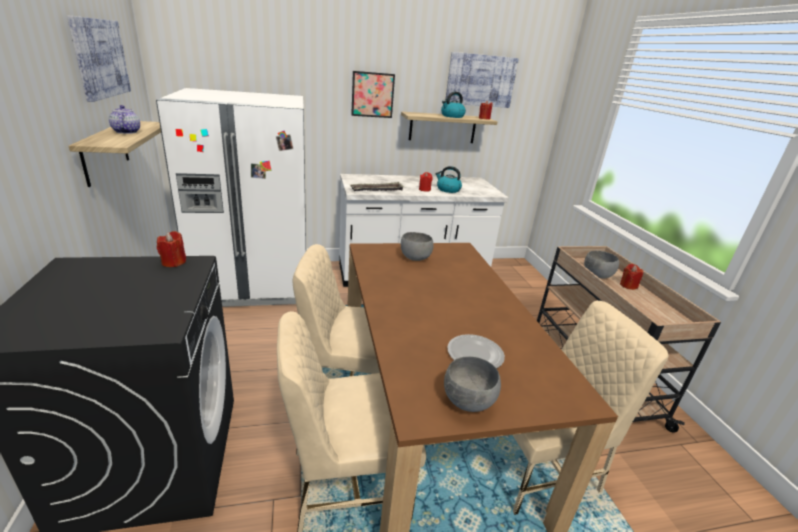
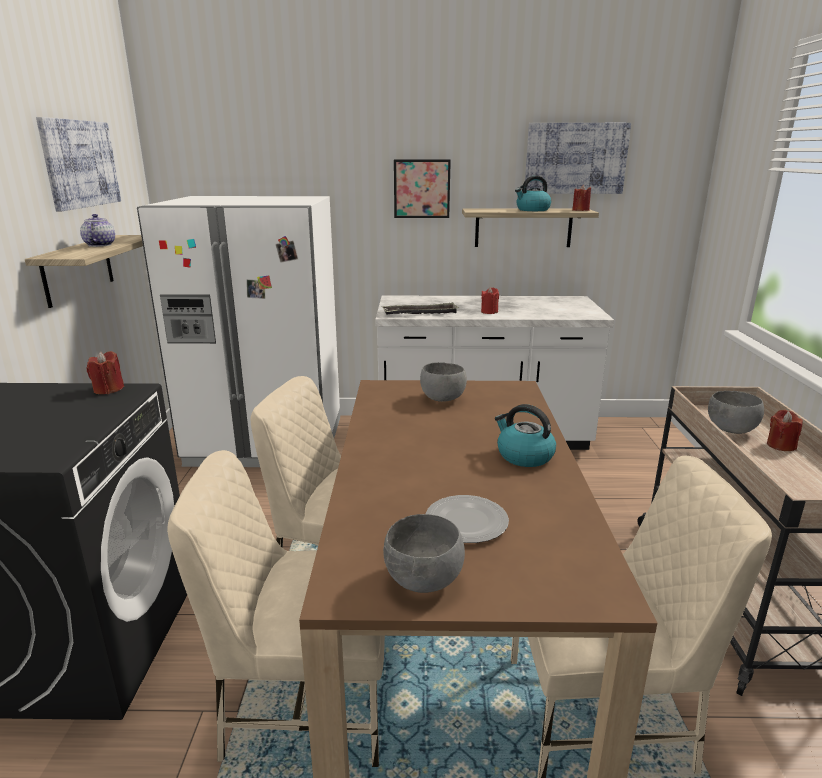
camera: 15 degrees right, 5 degrees down
(448, 189) = (524, 311): kettle -> kettle (524, 456)

